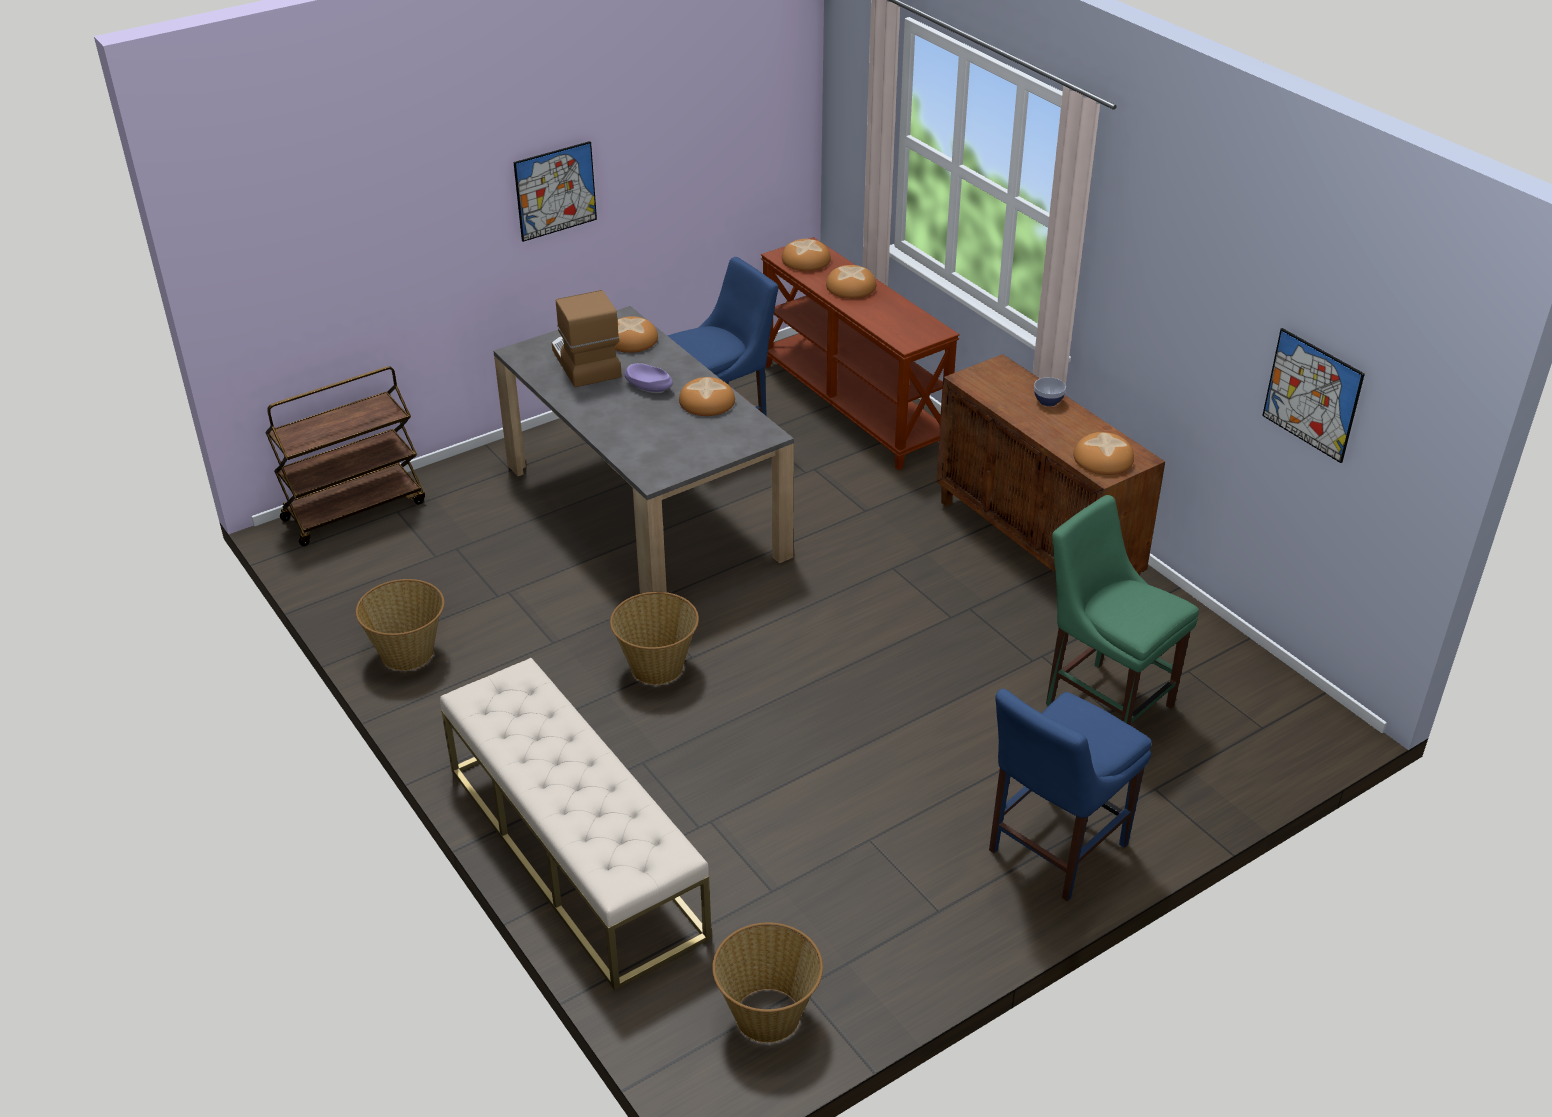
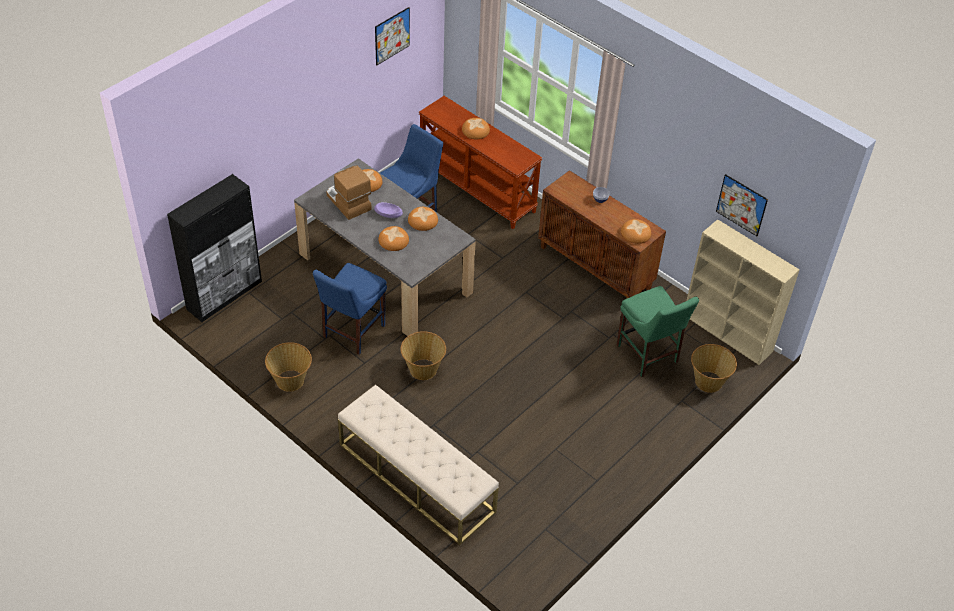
camera: 15 degrees left, 10 degrees up
(354, 510) = (225, 295): brown cart -> black cabinet
(555, 191) = (316, 106): picture -> picture (392, 36)
(768, 1014) = (533, 544): basket -> basket (708, 381)
(806, 260) = (445, 114): bread -> bread (394, 240)
(1053, 850) = (641, 441): blue chair -> blue chair (352, 332)
(1104, 701) = (648, 356): green chair -> green chair turned 150 degrees counterclockwise
(1278, 683) = (728, 333): none -> beige bookcase

